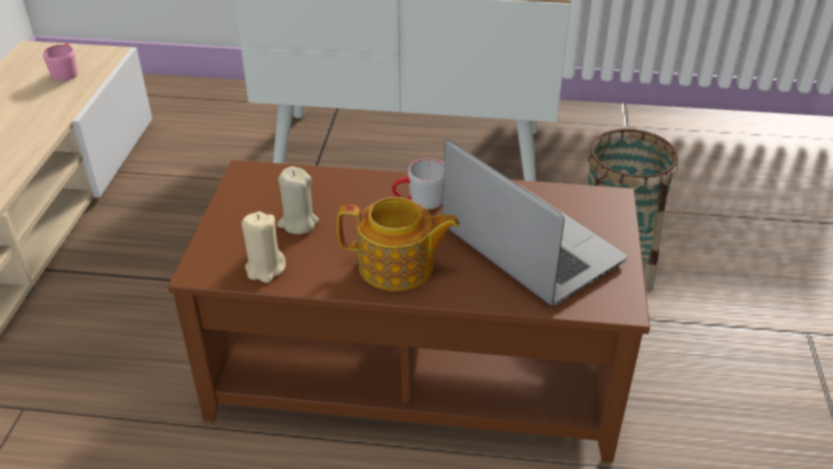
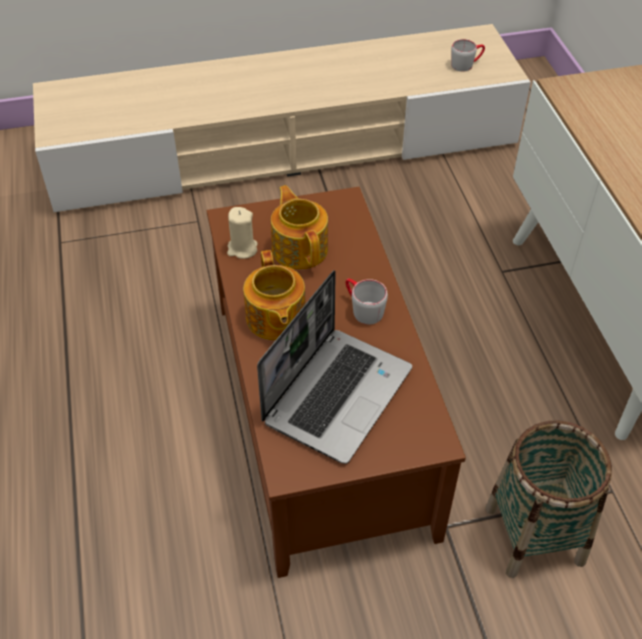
camera: 70 degrees right, 10 degrees up
(66, 72) = (466, 64): pink mug -> grey mug
(298, 223) = (300, 248): beige candle -> teapot

